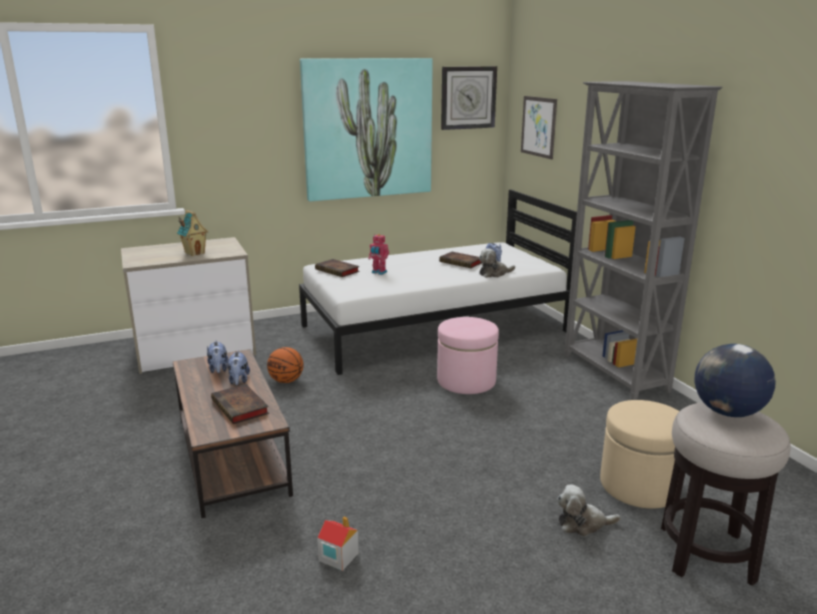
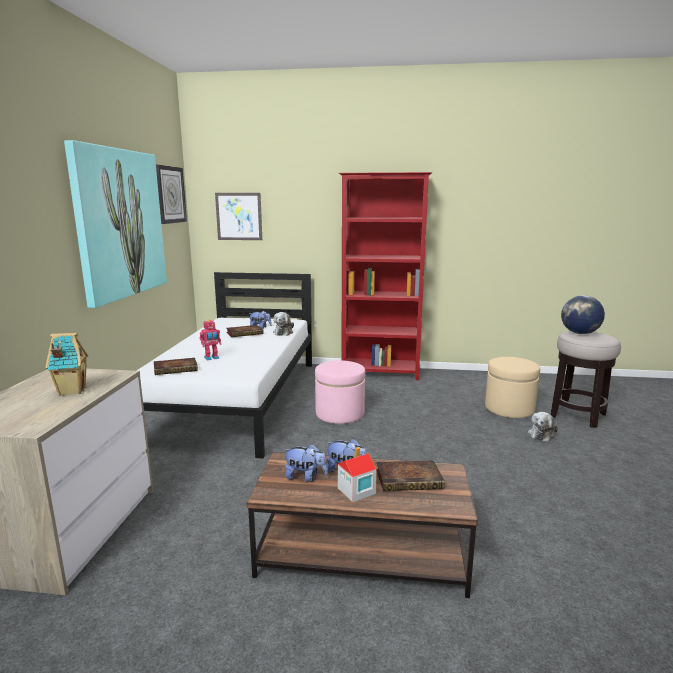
camera: 60 degrees left, 5 degrees down
(286, 381) = (240, 487): basketball -> none
(338, 556) = (554, 530): toy house -> toy house (356, 491)
(614, 373) = (381, 373): grey bookcase -> red bookcase

